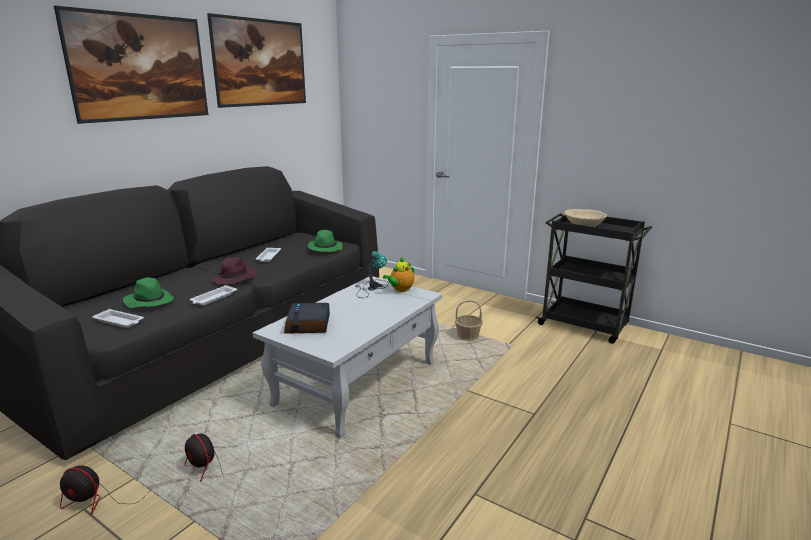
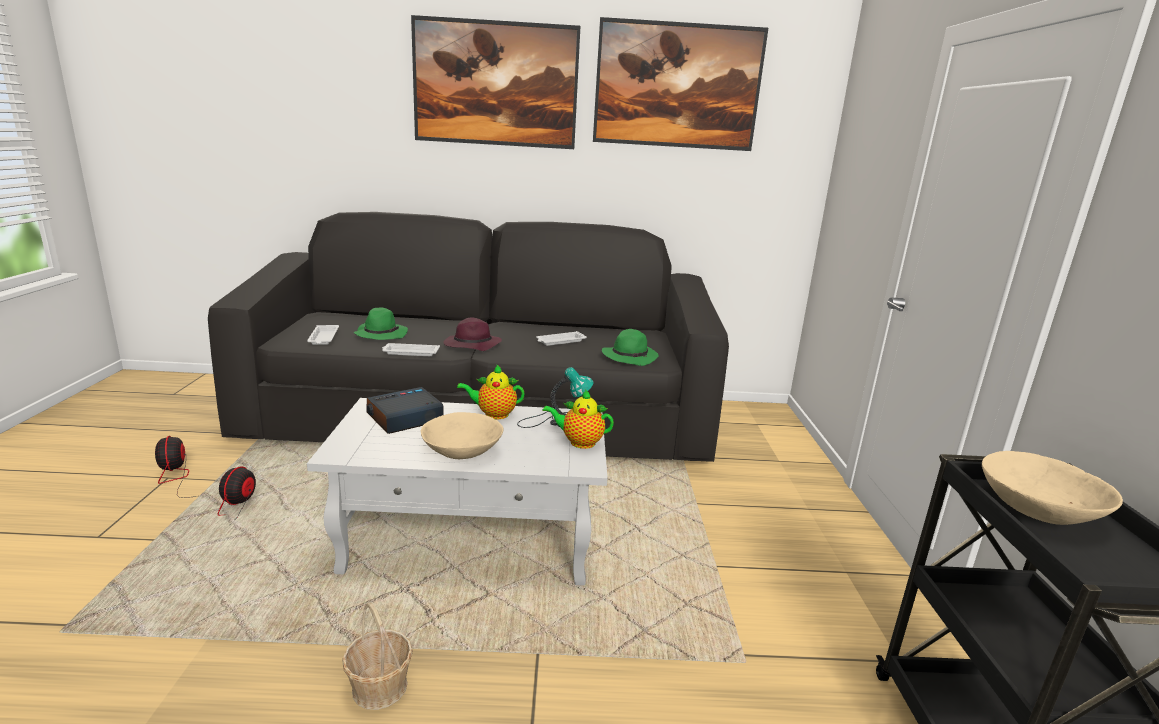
camera: 55 degrees right, 0 degrees up
(338, 300) = (493, 414): none -> teapot
(375, 318) = (462, 452): none -> beige bowl
(468, 337) = (708, 594): basket -> basket (379, 687)

